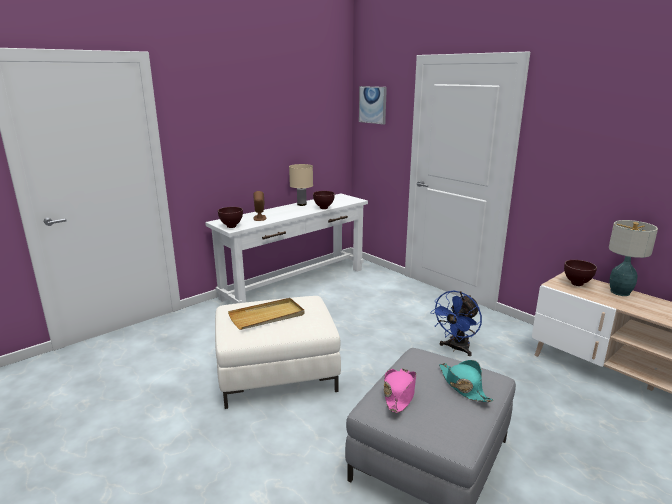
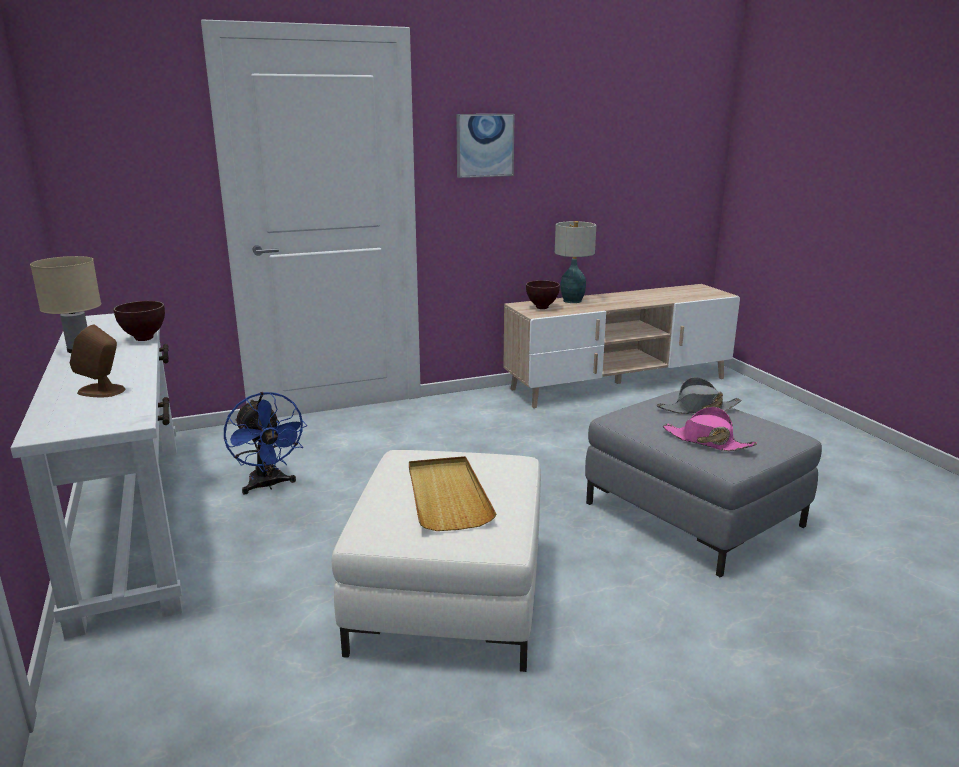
camera: 70 degrees left, 0 degrees up
(232, 227) = (116, 420): brown bowl -> none
(373, 105) = (97, 118): picture -> picture (484, 145)
(456, 349) = (488, 443): blue fan -> blue fan (268, 485)
(463, 386) = (698, 409): turquoise hat -> grey hat

